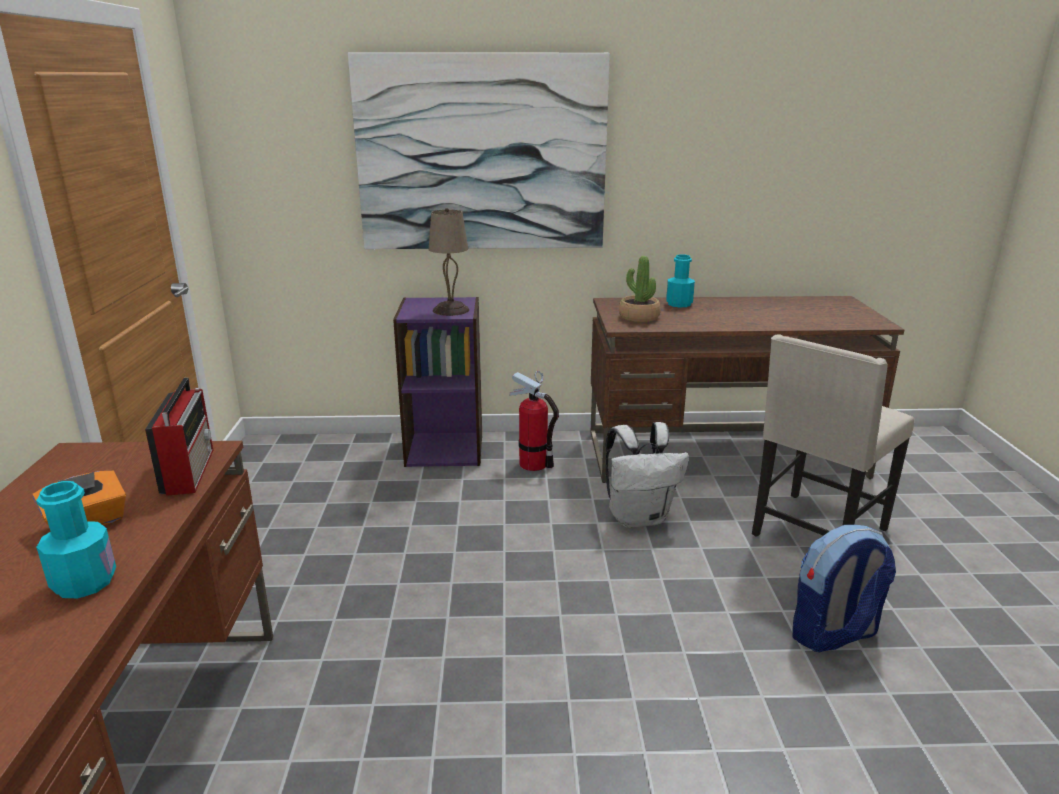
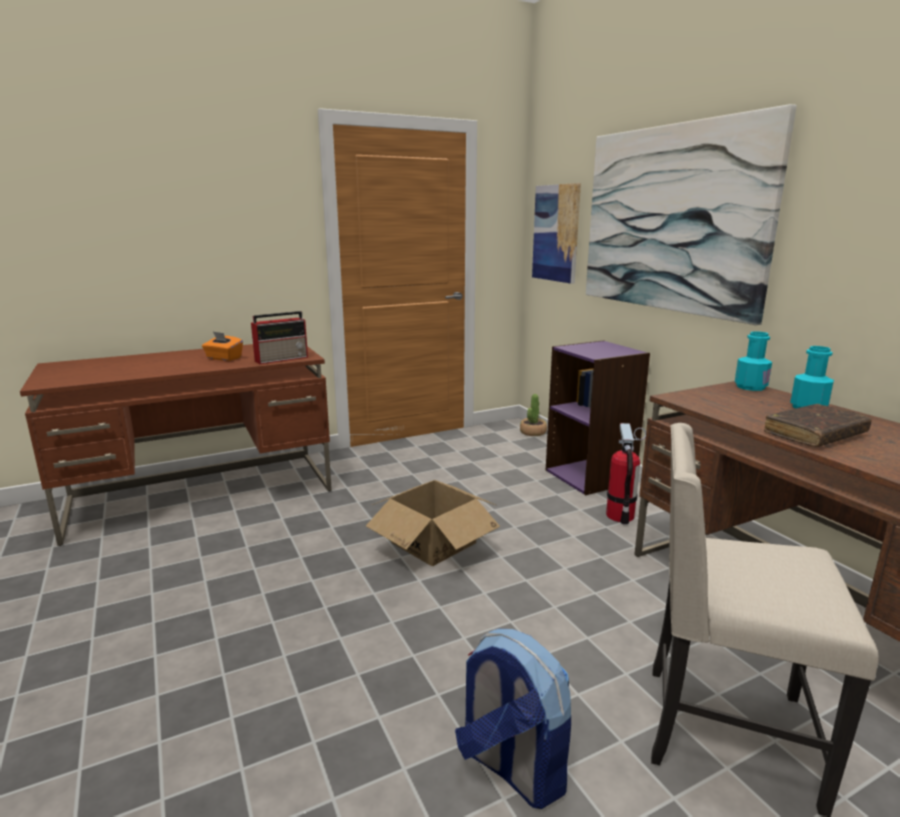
camera: 65 degrees right, 5 degrees down
(84, 582) = (173, 368): turquoise bottle -> turquoise bottle (750, 387)
(280, 175) = (556, 233): none -> picture
(450, 310) = (600, 352): beige table lamp -> none
(493, 584) = (434, 542): none -> cardboard box
(638, 317) = (719, 399): potted plant -> potted plant (533, 432)
(639, 517) = (599, 588): white backpack -> none
(734, 319) = (814, 434): none -> brown book

